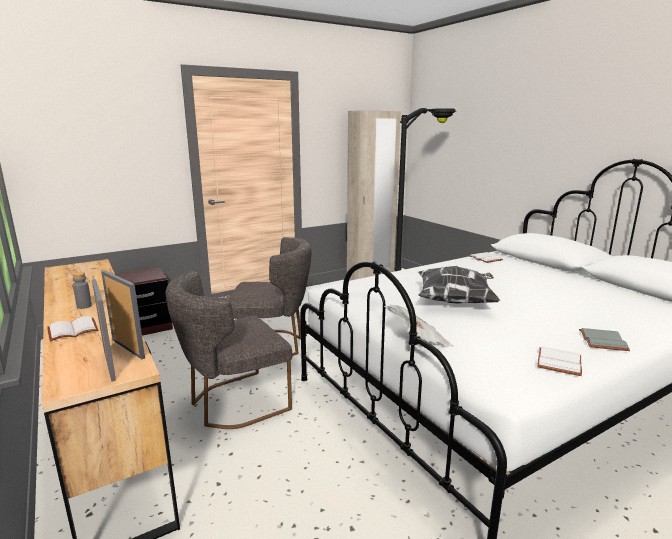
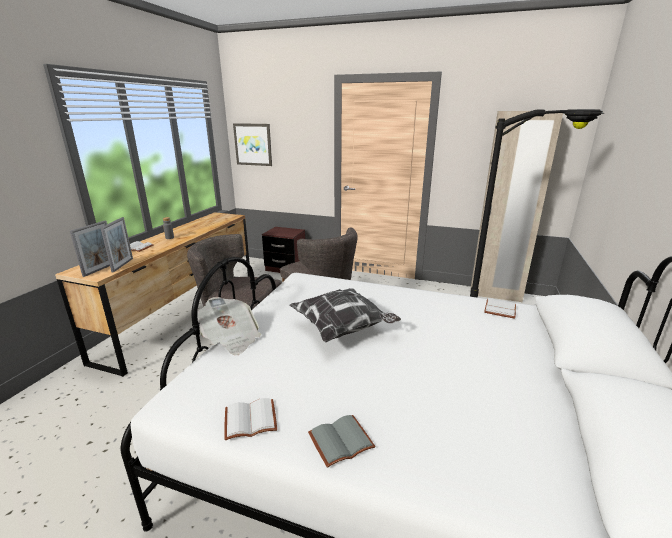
camera: 50 degrees right, 5 degrees up
(54, 157) = (253, 144): none -> picture

